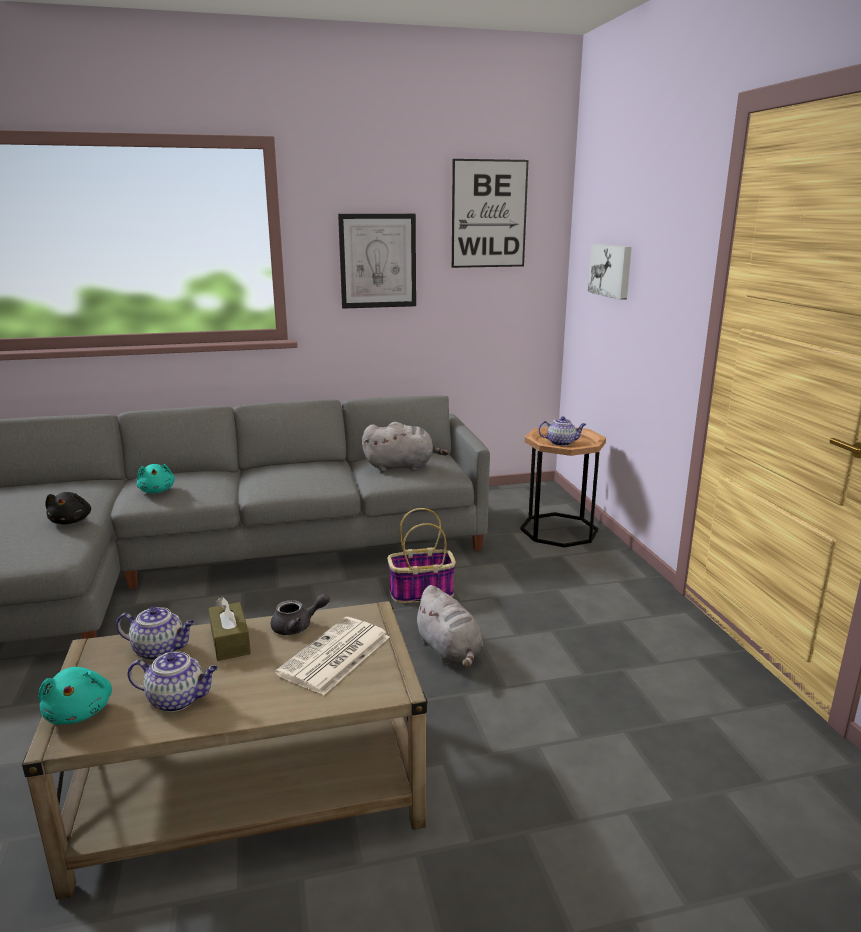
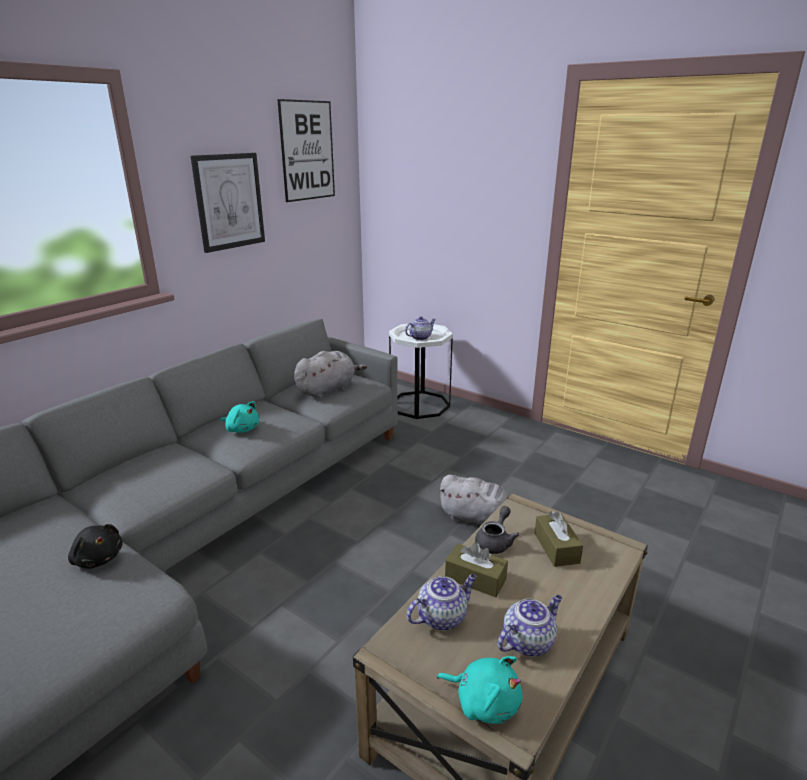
camera: 40 degrees left, 5 degrees up
(157, 490) = (139, 489): turquoise plush toy -> turquoise plush toy (242, 429)
(335, 656) = (556, 548): newspaper -> brown tissue box
(420, 593) = (399, 487): basket -> none
(559, 530) = (419, 405): brown side table -> white side table
(611, 270) = (425, 195): picture -> none

